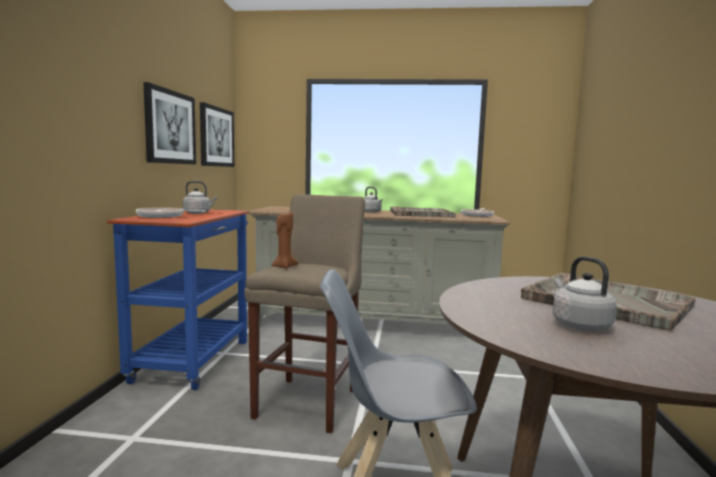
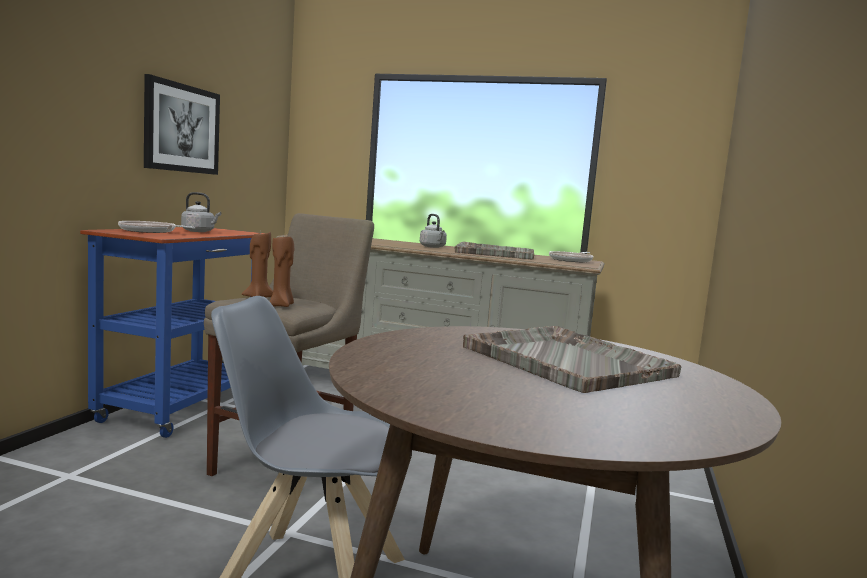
camera: 10 degrees right, 0 degrees up
(216, 137) = (255, 143): picture -> none
(313, 272) = (281, 306): none -> brown candle
(578, 325) = (476, 375): grey kettle -> none

